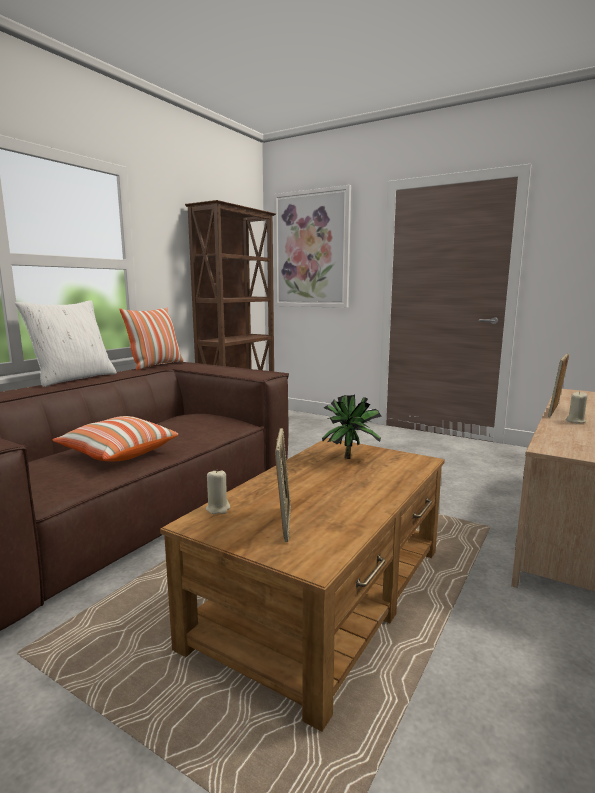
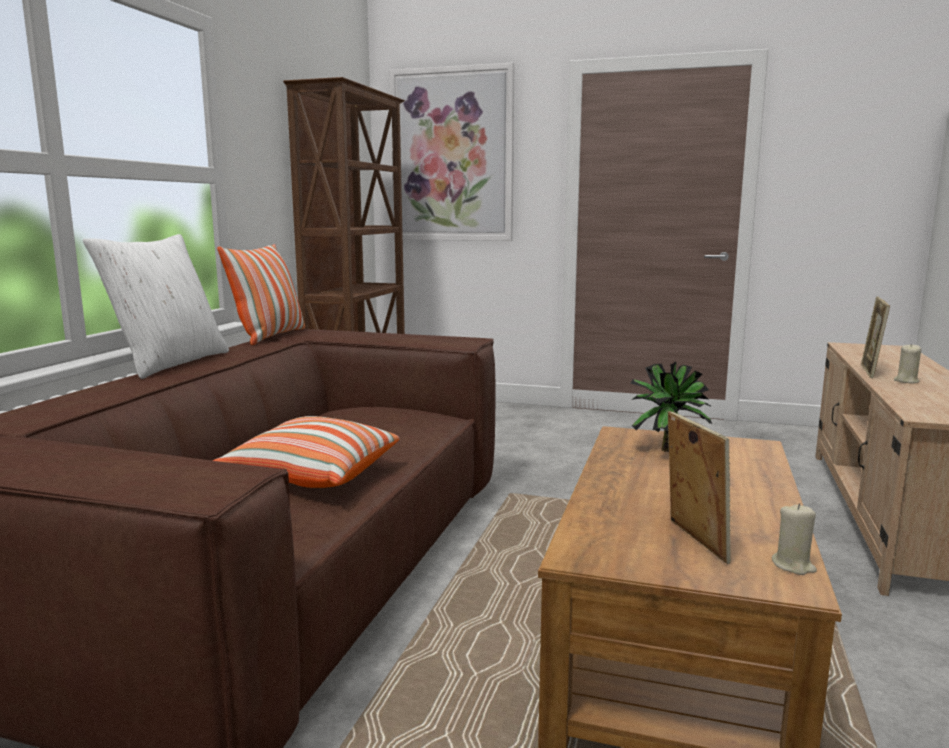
camera: 15 degrees left, 0 degrees up
(218, 508) = (585, 534): beige candle -> beige candle (793, 565)

